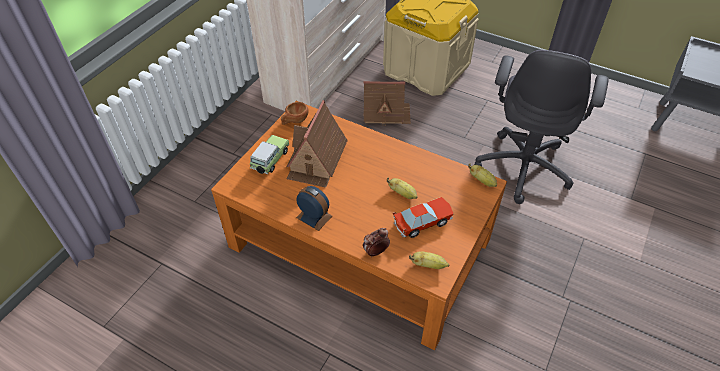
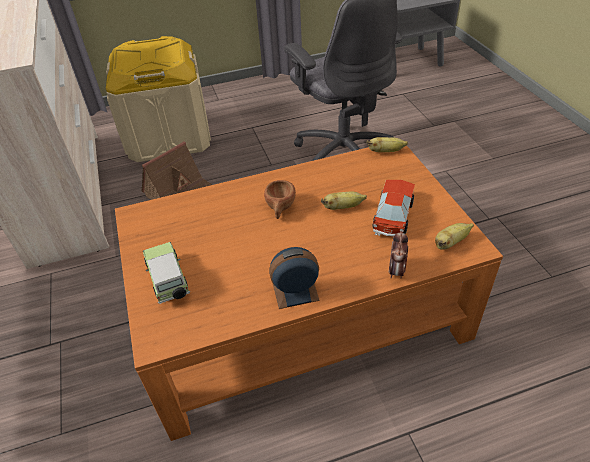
camera: 45 degrees left, 5 degrees down
(294, 121) = (142, 226): brown cup -> brown cup (280, 209)
(316, 160) = (220, 242): toy house -> none

